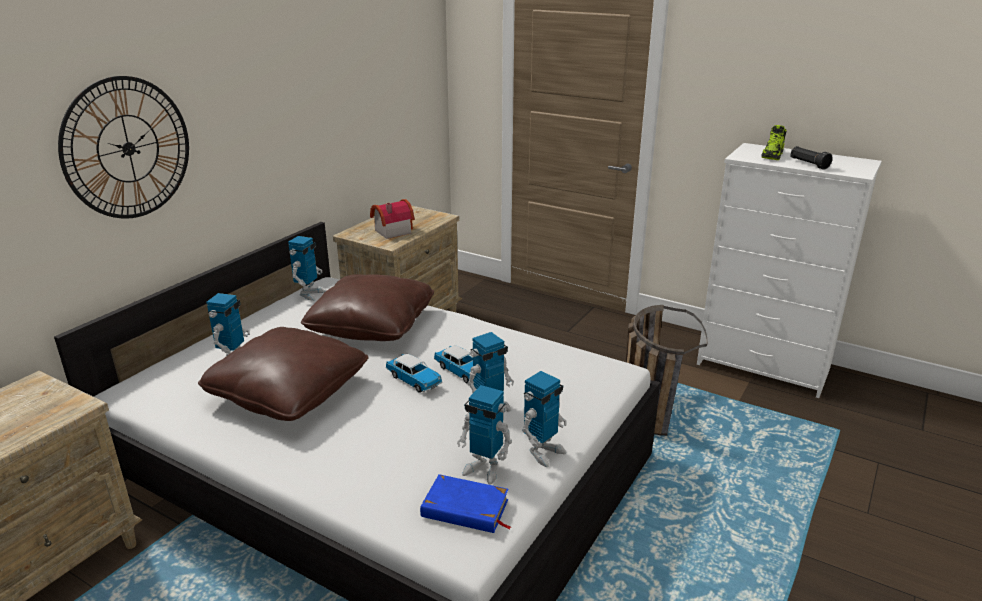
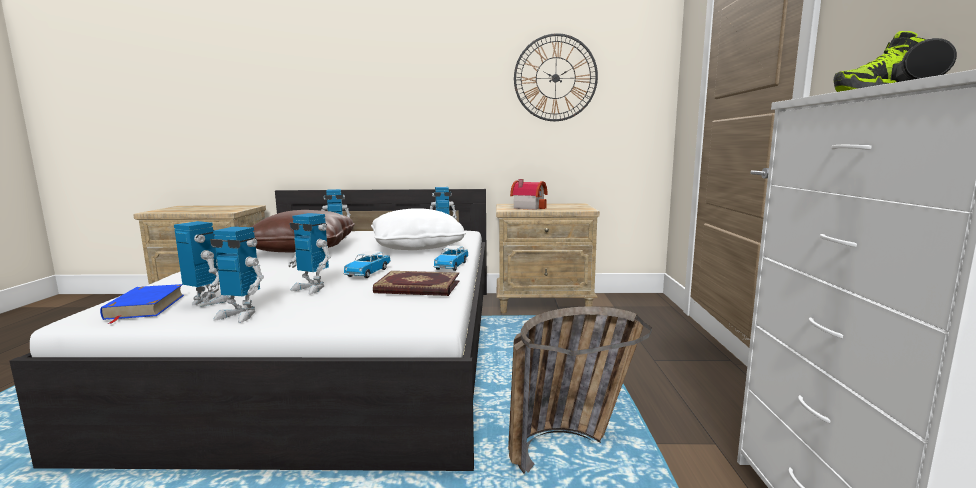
camera: 60 degrees right, 15 degrees down
(128, 148) = (340, 98): wall clock -> wall clock (555, 78)
(372, 325) = (417, 247): brown pillow -> white pillow
(414, 380) = (341, 265): toy car -> toy car (451, 266)
(484, 469) = (208, 302): toy robot -> toy robot turned 120 degrees clockwise
(541, 358) = (417, 287): none -> book

